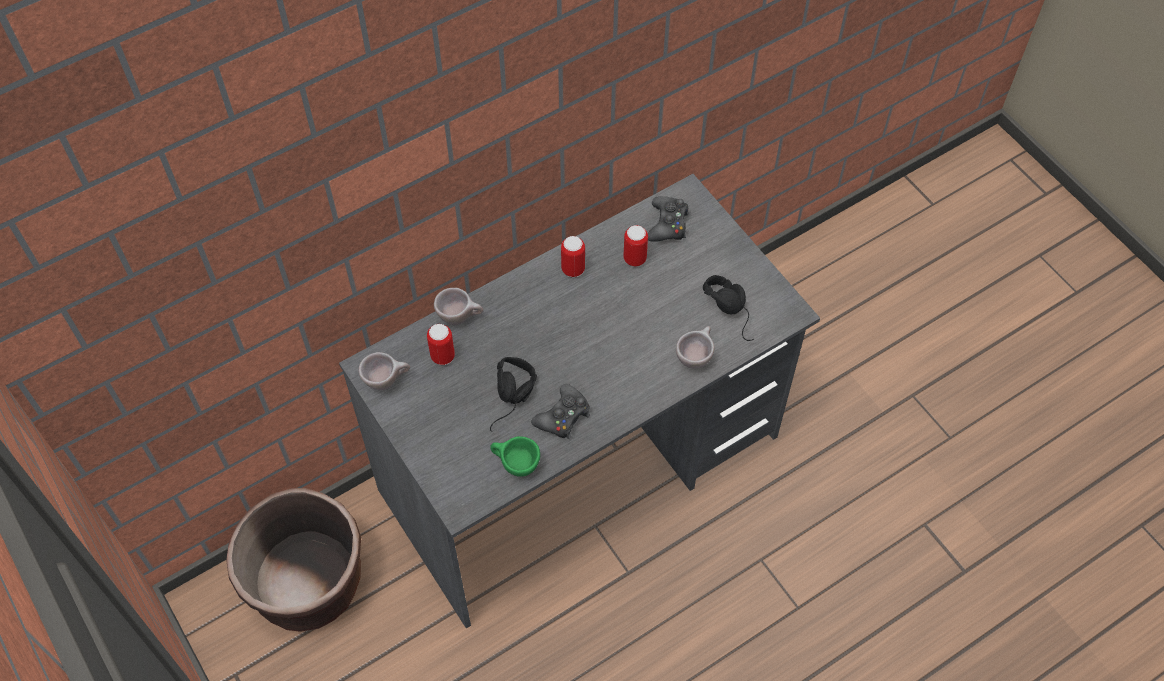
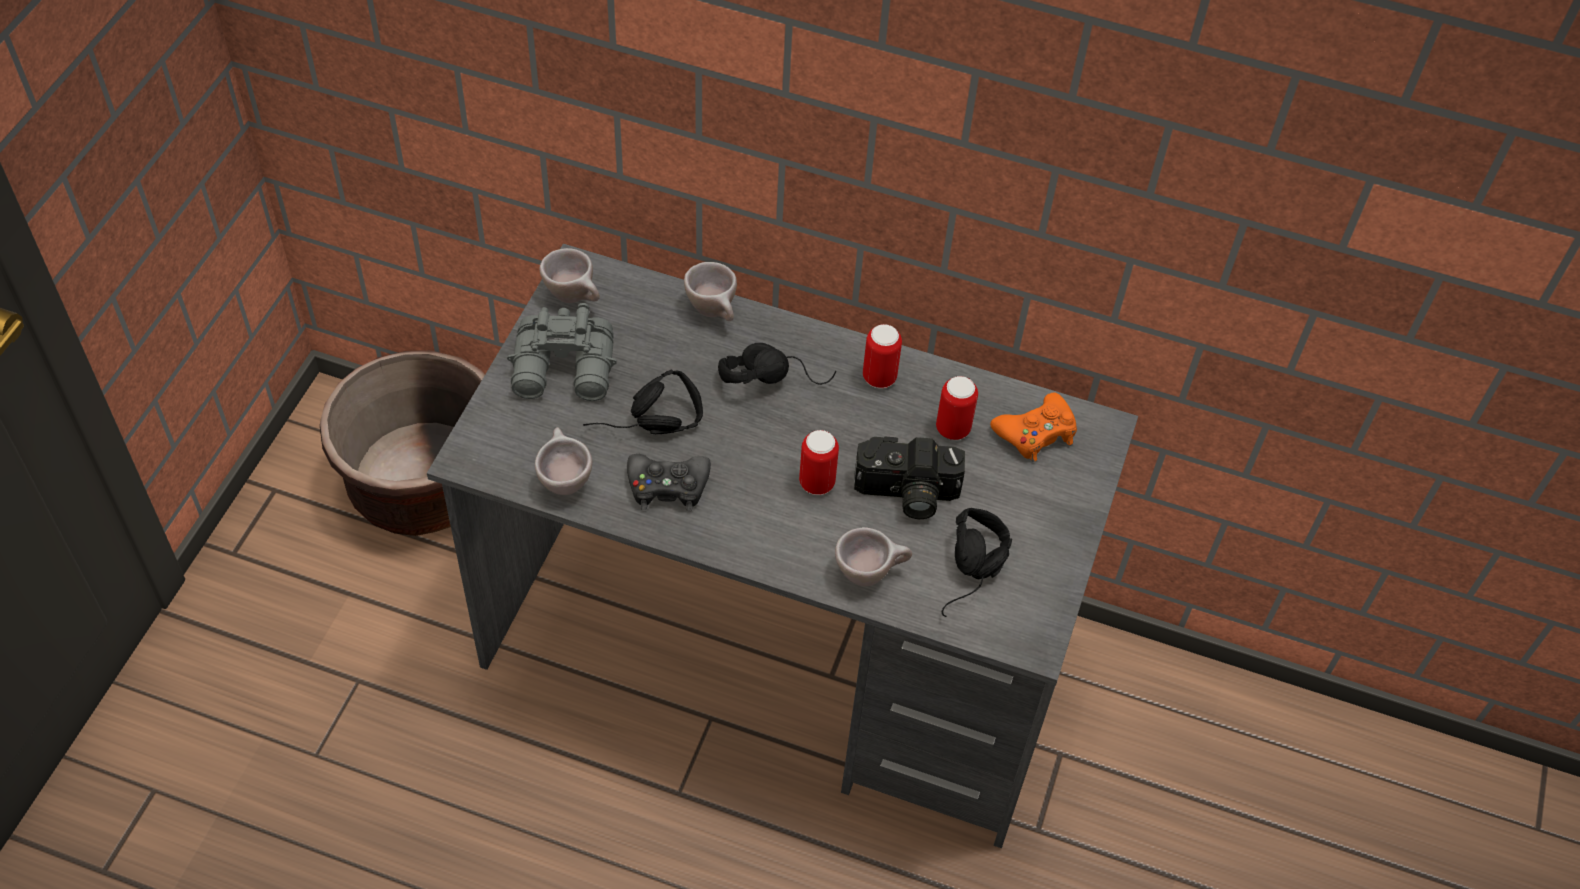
camera: 50 degrees right, 5 degrees down
(438, 418) = (566, 371): none -> grey binoculars
(442, 356) = (650, 327): can -> can (817, 483)
(515, 465) = (563, 479): green cup -> beige cup
(529, 317) = (774, 375): none -> black headphones
(659, 308) = (906, 494): none -> camera
(668, 224) = (1036, 433): black game controller -> orange game controller

